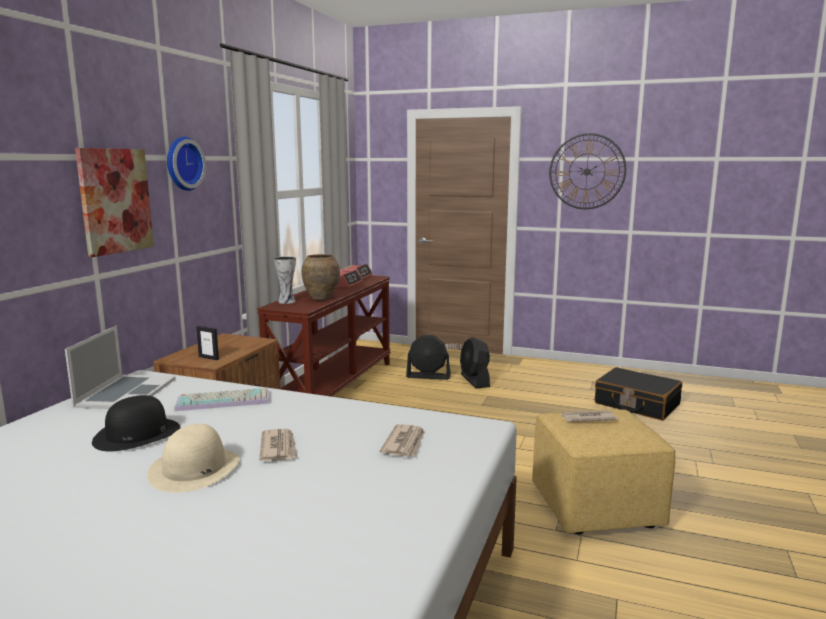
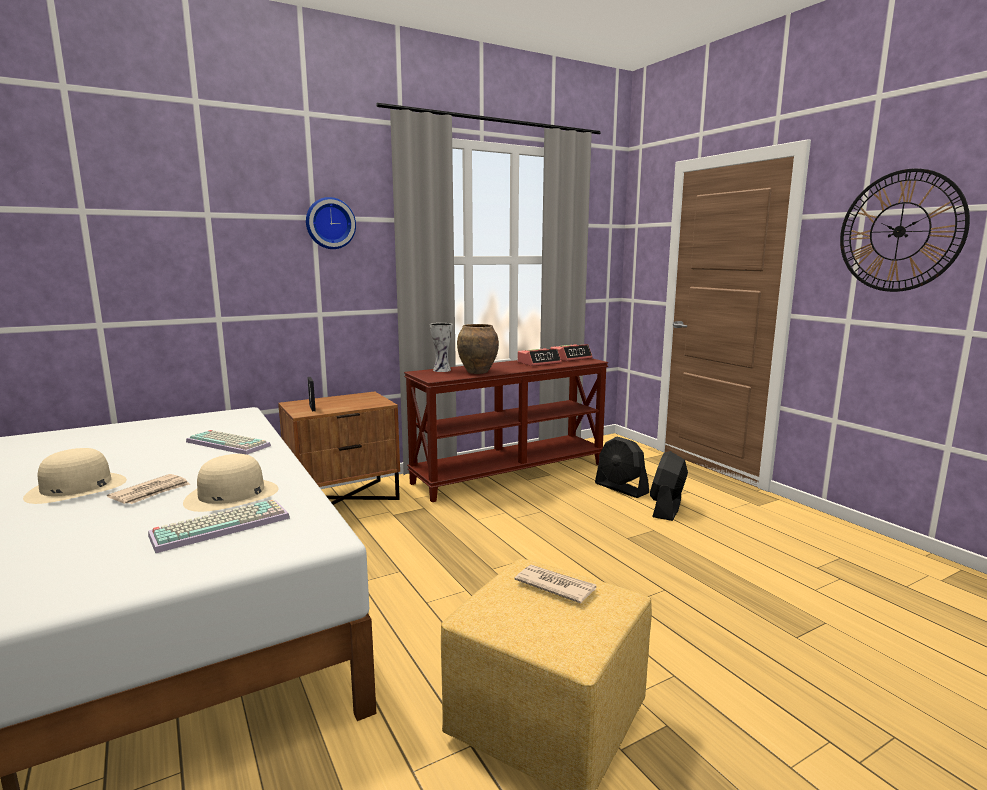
camera: 40 degrees right, 0 degrees up
(115, 201) = (241, 254): picture -> none
(126, 392) = (202, 421): laptop -> none
(137, 434) = (126, 452): black hat -> none
(351, 428) = (231, 495): none -> beige hat
(405, 443) = (222, 525): newspaper -> keyboard
(636, 404) = (863, 614): black suitcase -> none

